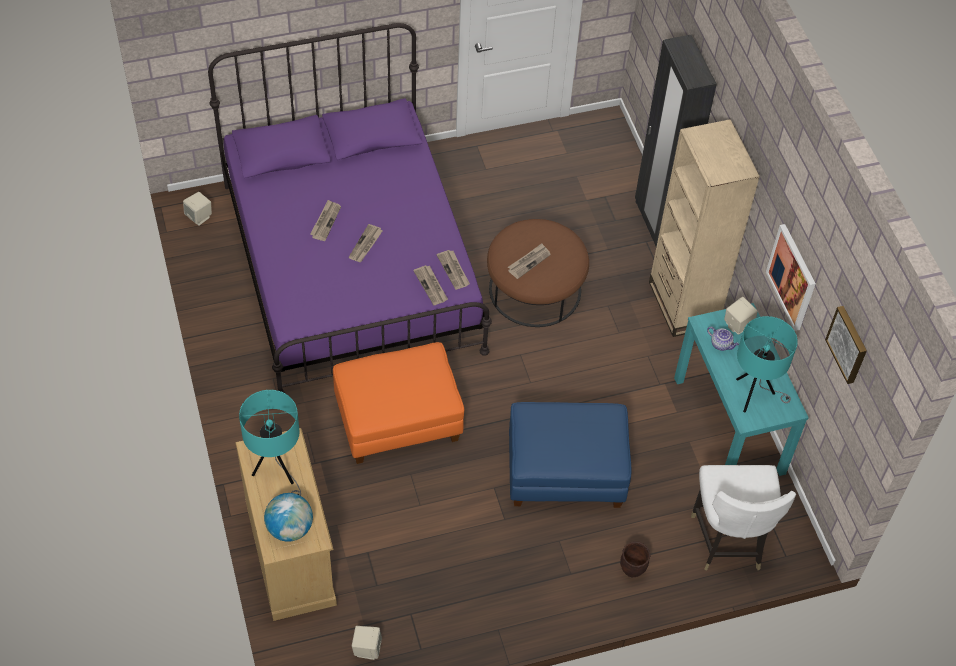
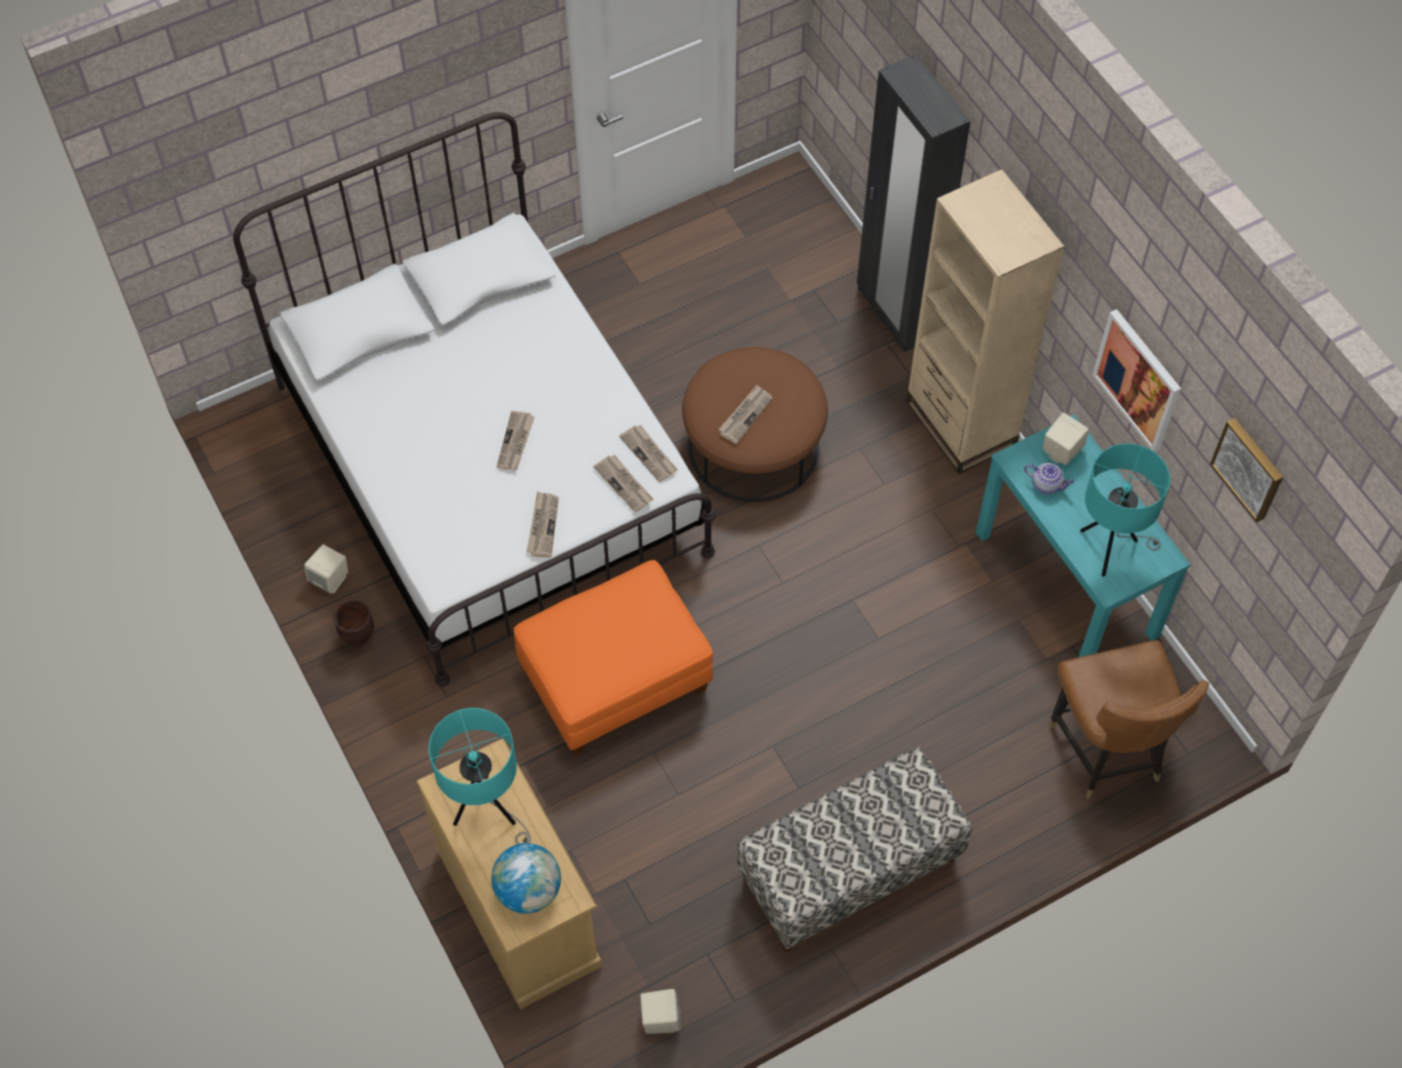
camera: 10 degrees left, 5 degrees up
(199, 217) = (254, 440): beige speaker -> beige speaker (330, 579)
(325, 221) = (449, 420): newspaper -> newspaper (543, 526)
(351, 266) = (489, 467): purple bed -> white bed
(524, 581) = (849, 871): none -> bench
(565, 473) = (864, 703): blue ottoman -> none
(631, 570) = (989, 821): brown planter -> brown planter (357, 637)
(728, 541) = (1107, 750): white chair -> brown chair

